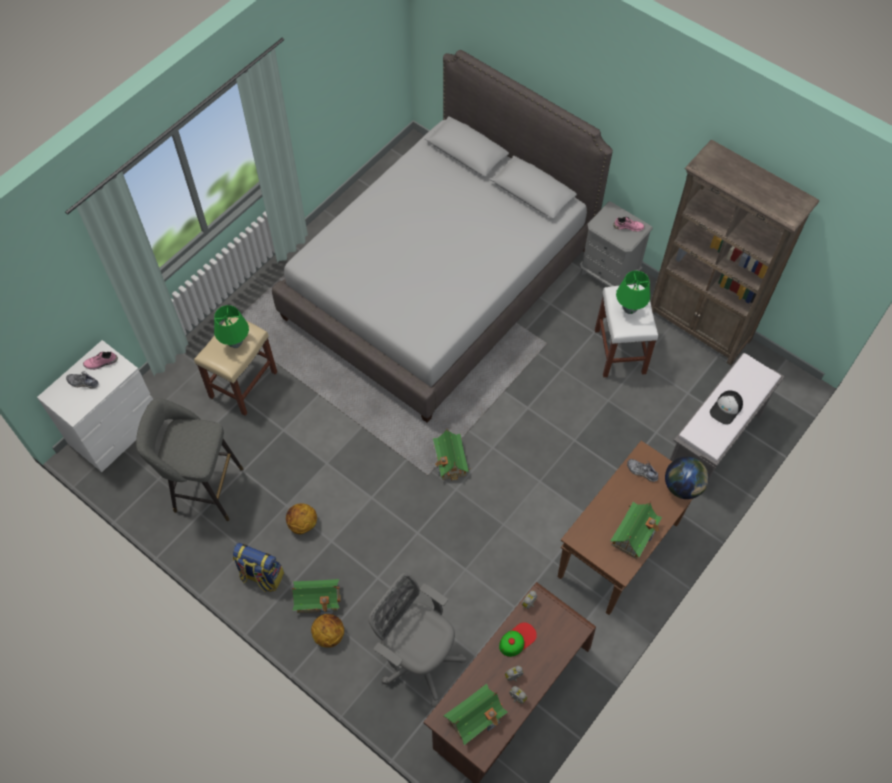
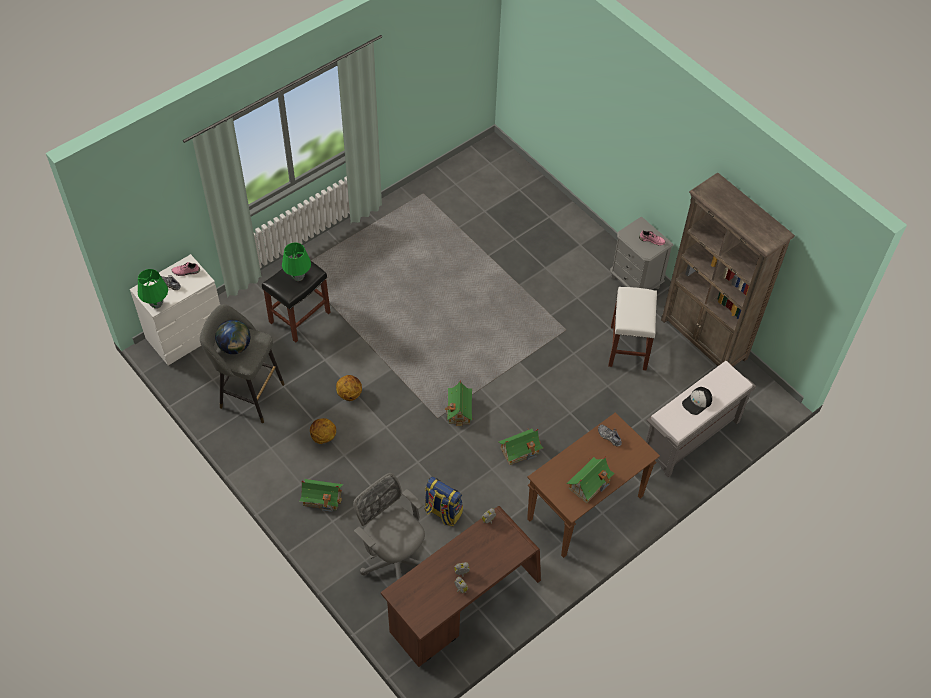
camera: 10 degrees right, 5 degrees down
(243, 383) = (300, 316): beige stool -> black stool
(261, 576) = (280, 471): backpack -> backpack (442, 512)
(329, 634) = (325, 527): basketball -> basketball (349, 394)
(439, 282) = (486, 263): grey bed -> none
(475, 717) = (423, 597): toy house -> toy house (520, 450)
(517, 639) = (472, 546): cap -> none
(629, 309) = (635, 307): green table lamp -> green table lamp (157, 304)
(683, 486) = (640, 455): globe -> globe (235, 346)

